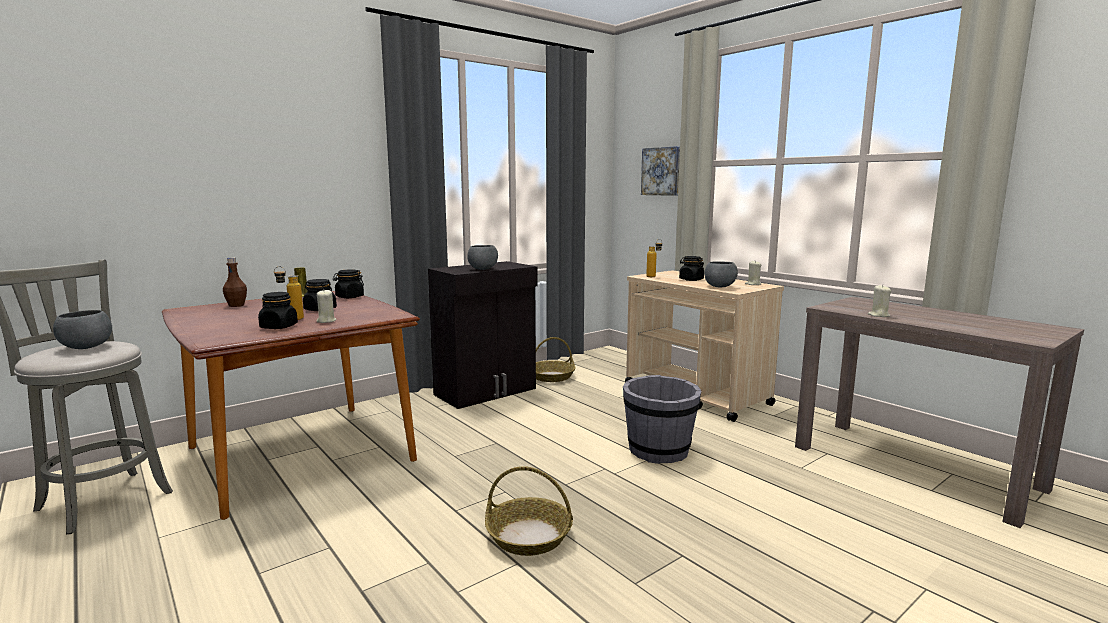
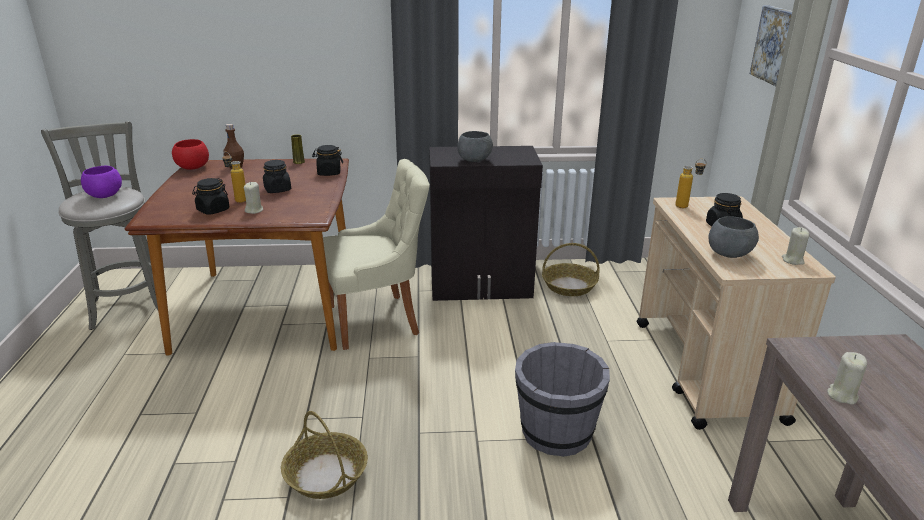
camera: 35 degrees right, 15 degrees up
(87, 347) = (105, 196): grey bowl -> purple bowl
(183, 312) = (192, 168): none -> red bowl
(426, 432) = (377, 320): none -> beige chair

